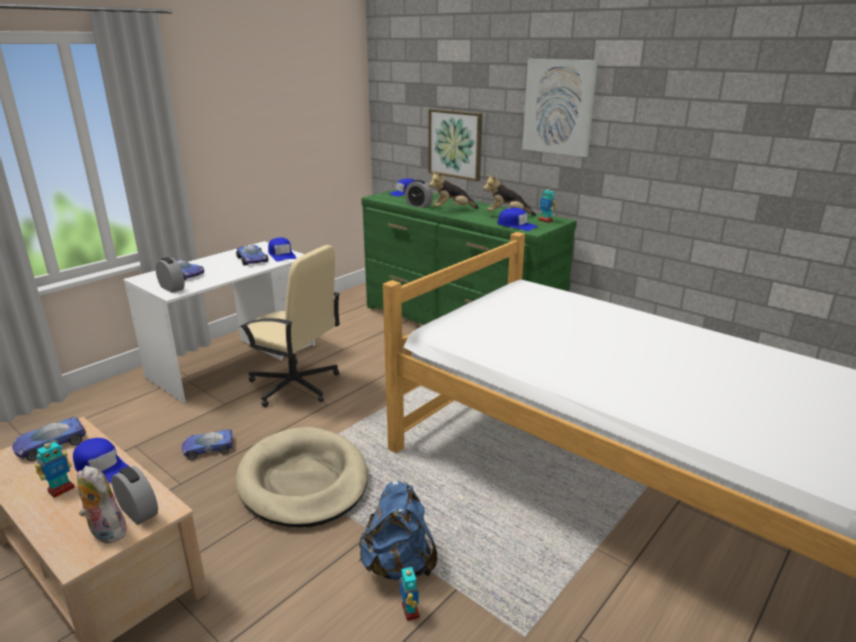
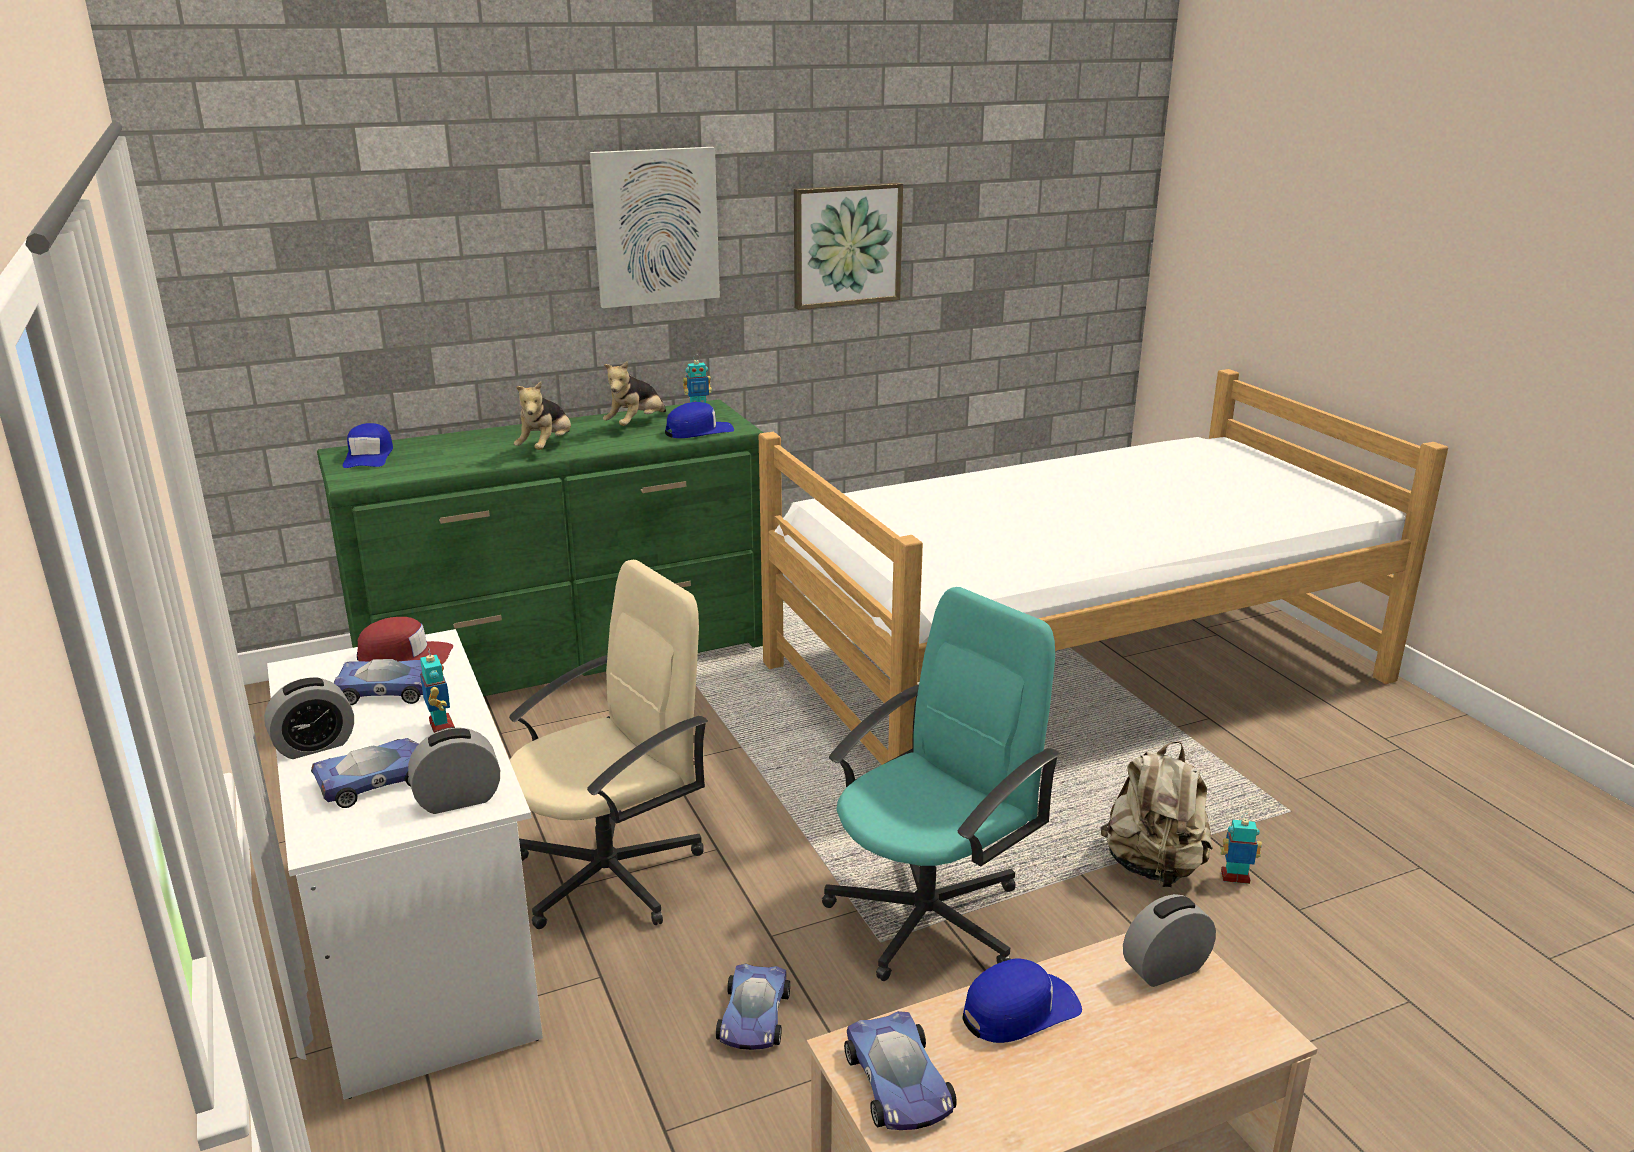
camera: 65 degrees left, 0 degrees up
(61, 489) = (1069, 1060): toy robot -> toy robot (441, 727)
(105, 532) = (1207, 1005): plush toy -> none
(281, 255) = (405, 655): blue cap -> red cap
(303, 481) = (929, 916): beige dog bed -> turquoise office chair
(398, 565) = (1153, 867): blue backpack -> beige backpack
(418, 205) = (479, 462): alarm clock -> alarm clock (314, 746)
(455, 144) = (440, 329): picture -> picture (846, 245)

